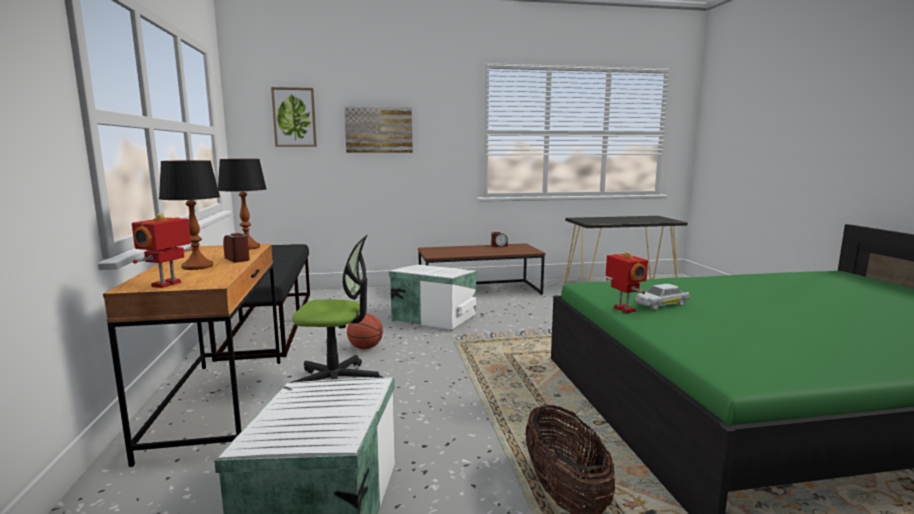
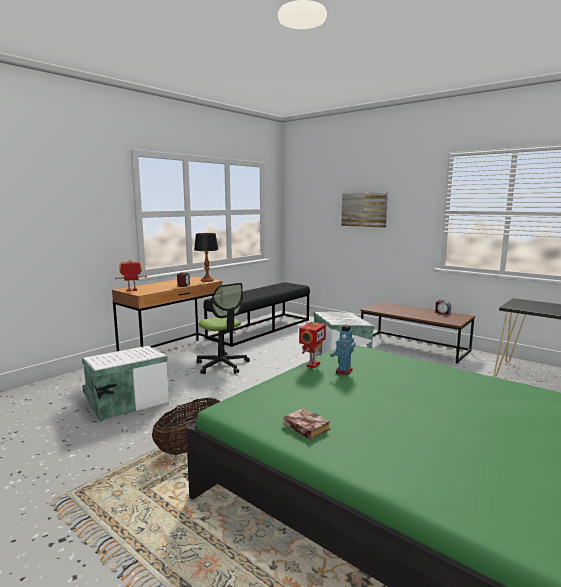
camera: 50 degrees right, 0 degrees up
(198, 266) = (163, 285): table lamp -> none
(294, 117) = (315, 201): picture -> none
(365, 348) = (269, 355): basketball -> none
(661, 304) = (343, 371): white toy car -> toy robot
(821, 358) = (304, 427): none -> book

